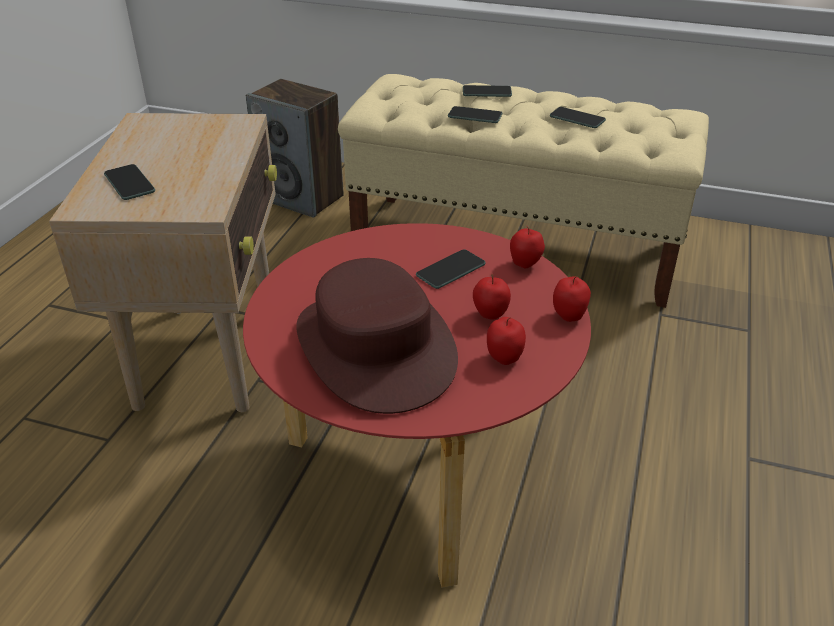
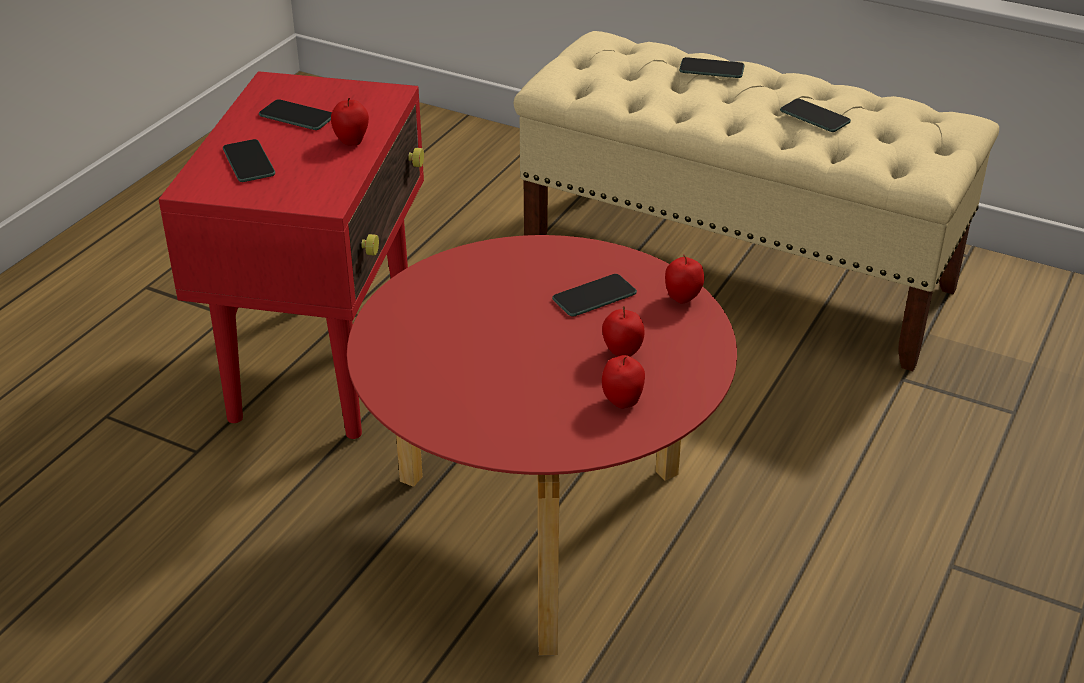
camera: 10 degrees right, 0 degrees up
(209, 355) = (325, 368): beige side table -> red side table
(302, 198) = (476, 178): speaker -> none
(374, 348) = (484, 374): brown hat -> none
(475, 116) = (684, 102): phone -> phone (297, 116)
(568, 316) = (711, 363): apple -> apple (351, 141)

